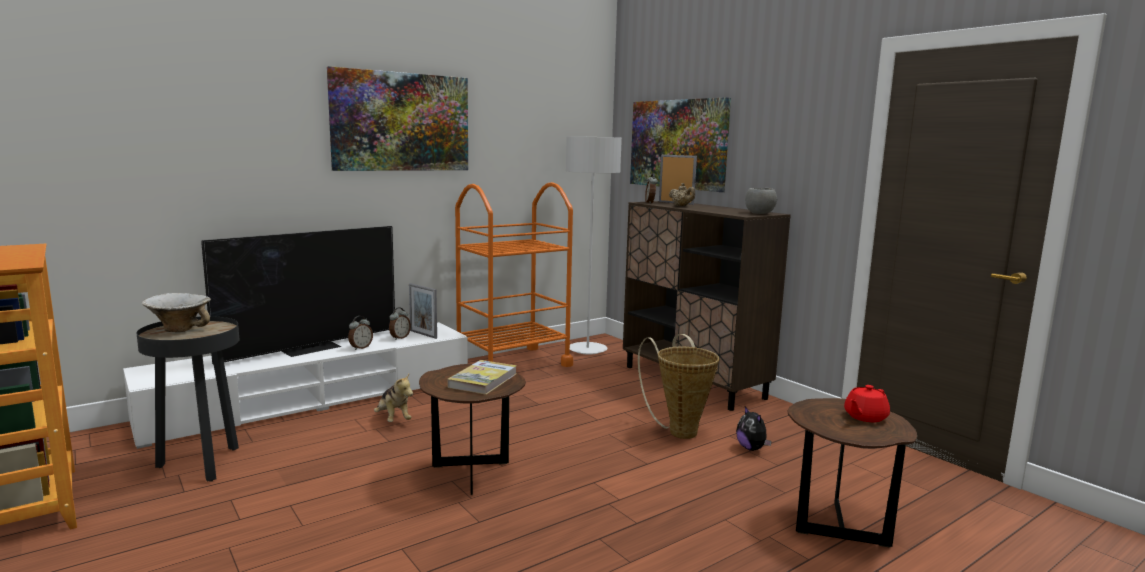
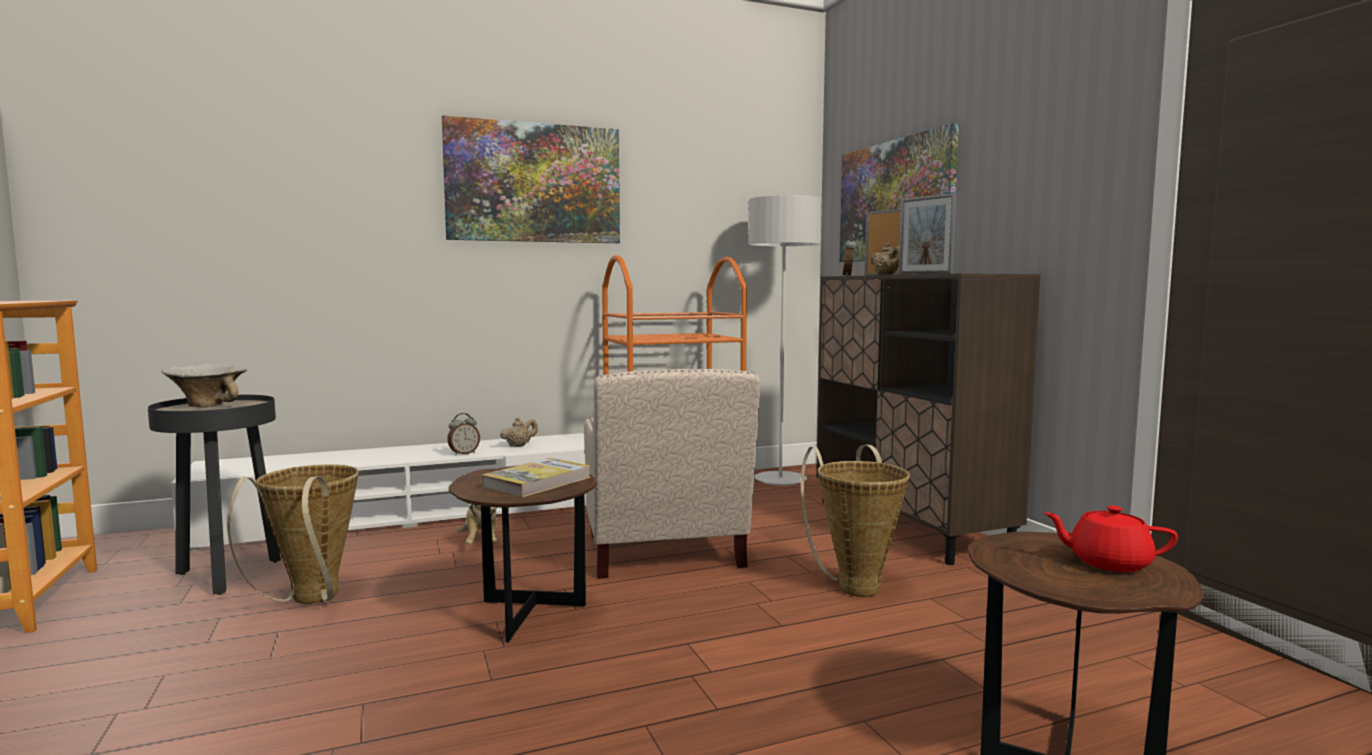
camera: 15 degrees right, 5 degrees down
(294, 479) = (310, 601): none -> basket
(312, 348) = (409, 451): television -> none
(399, 338) = (519, 446): alarm clock -> beige teapot
(423, 334) = (550, 443): picture frame -> picture frame (924, 274)
(538, 419) = (663, 555): none -> beige armchair
(751, 448) = (959, 619): plush toy -> none
(759, 213) = (990, 273): grey bowl -> none
(864, 417) = (1108, 563): red teapot -> red teapot turned 45 degrees clockwise

